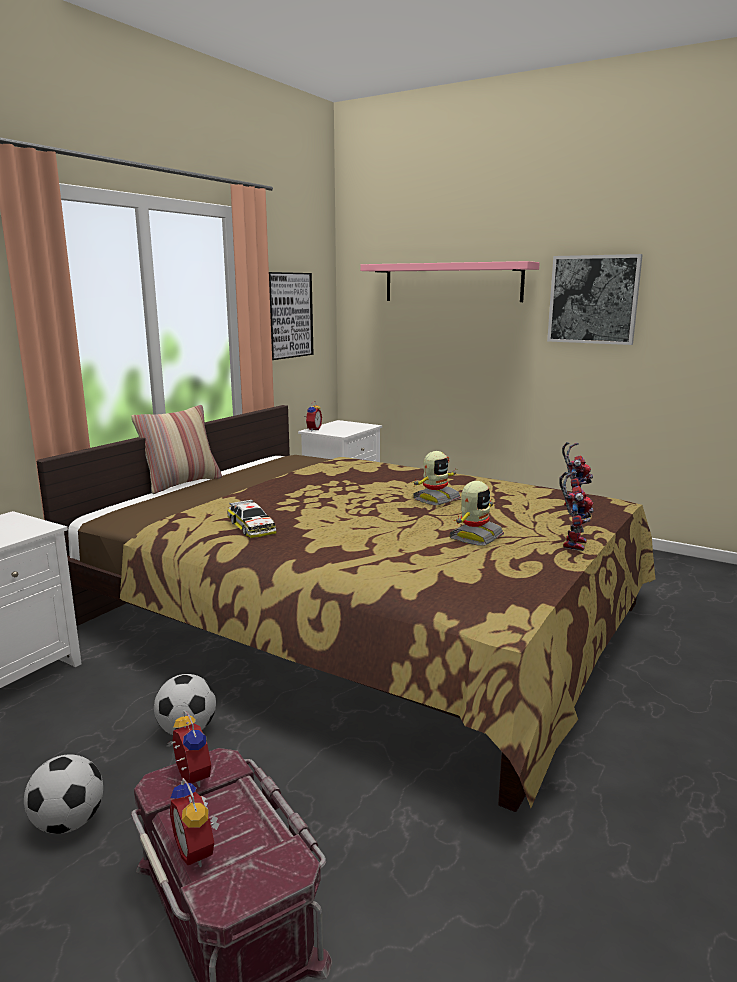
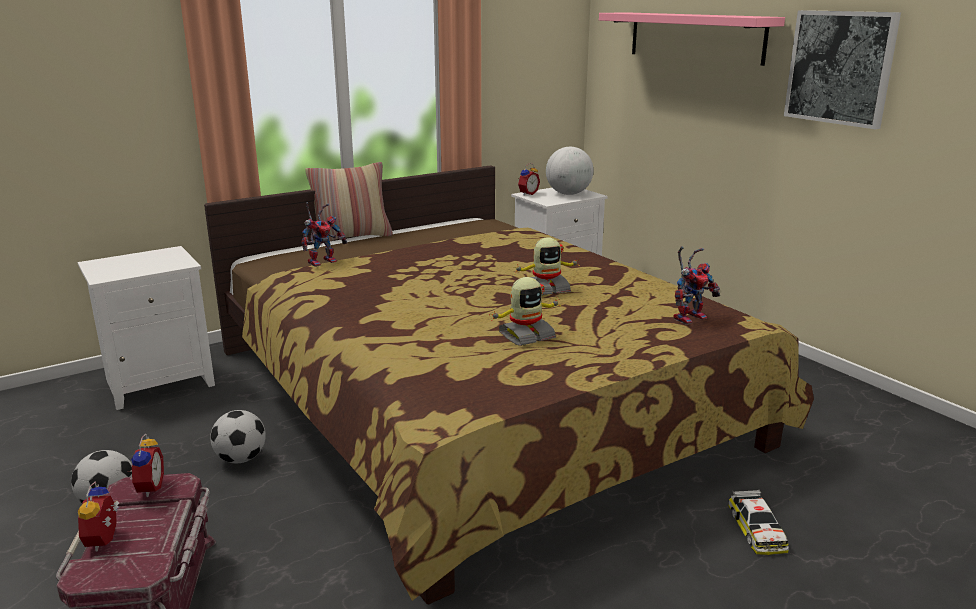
camera: 25 degrees right, 5 degrees up
(252, 527) = (345, 290): toy car -> toy car (757, 530)
(288, 315) = (515, 68): picture -> none
(348, 426) = (568, 194): none -> globe
(572, 543) = (616, 360): toy robot -> toy robot (323, 261)

